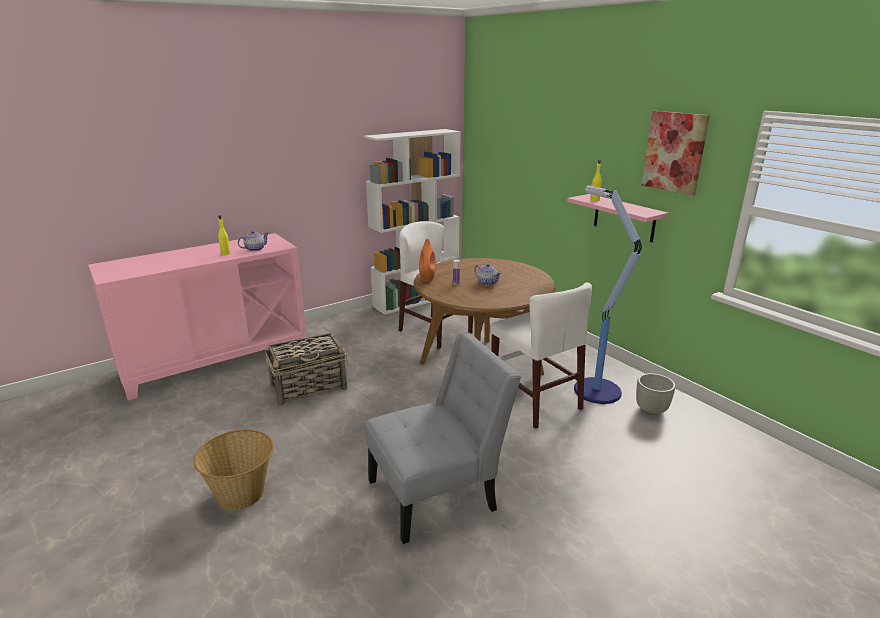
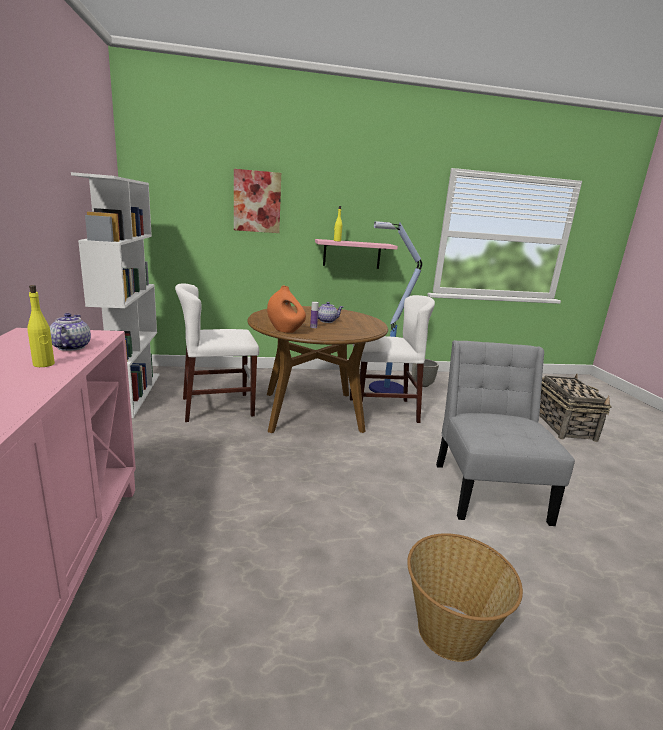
camera: 65 degrees left, 5 degrees down
(310, 387) = (240, 512): basket -> basket (563, 425)
(674, 152) = (392, 198): picture -> picture (257, 201)

